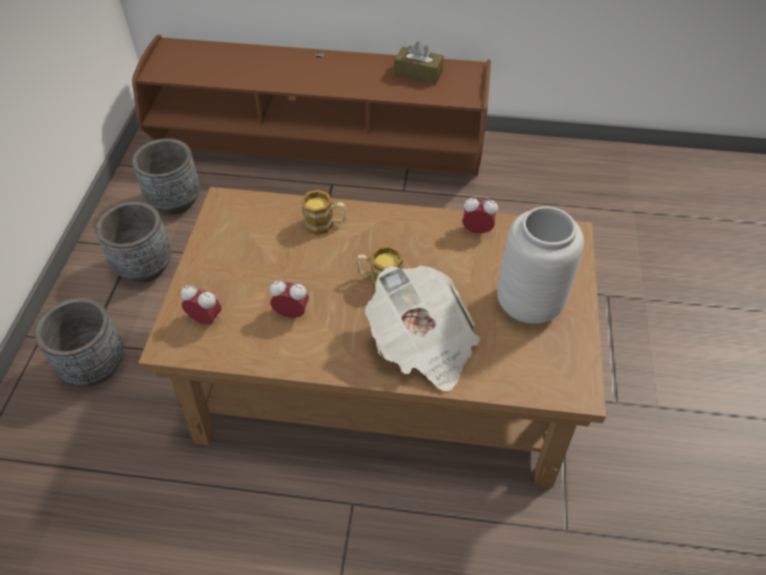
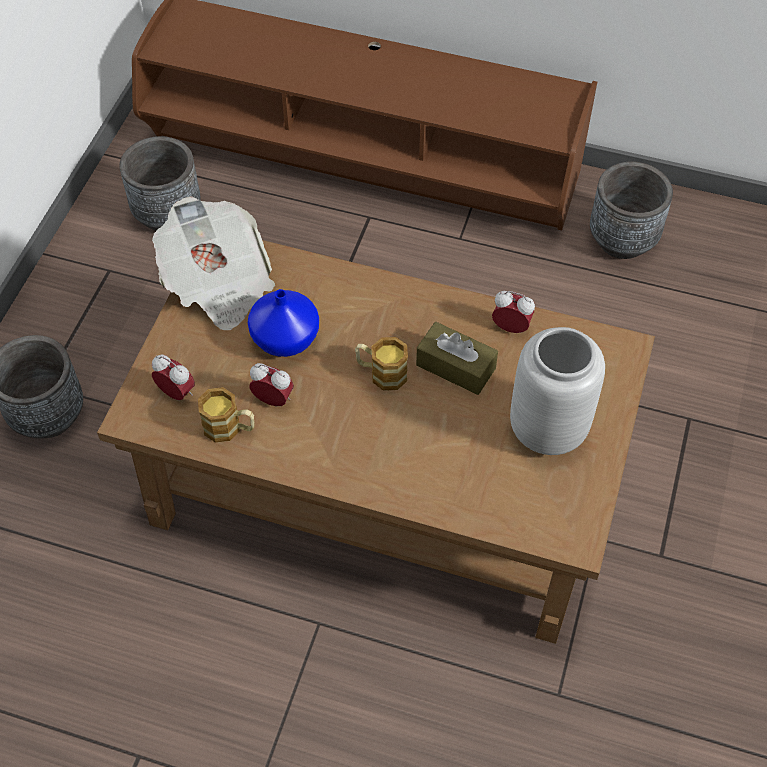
camera: 10 degrees right, 5 degrees up
(145, 266) = (120, 297): grey planter -> grey planter (622, 240)
(293, 262) = (285, 338): none -> blue vase
(325, 224) = (332, 294): mug -> mug (229, 428)
(418, 73) = (497, 91): brown tissue box -> brown tissue box (455, 367)
(423, 344) = (413, 459): newspaper -> newspaper (218, 283)

